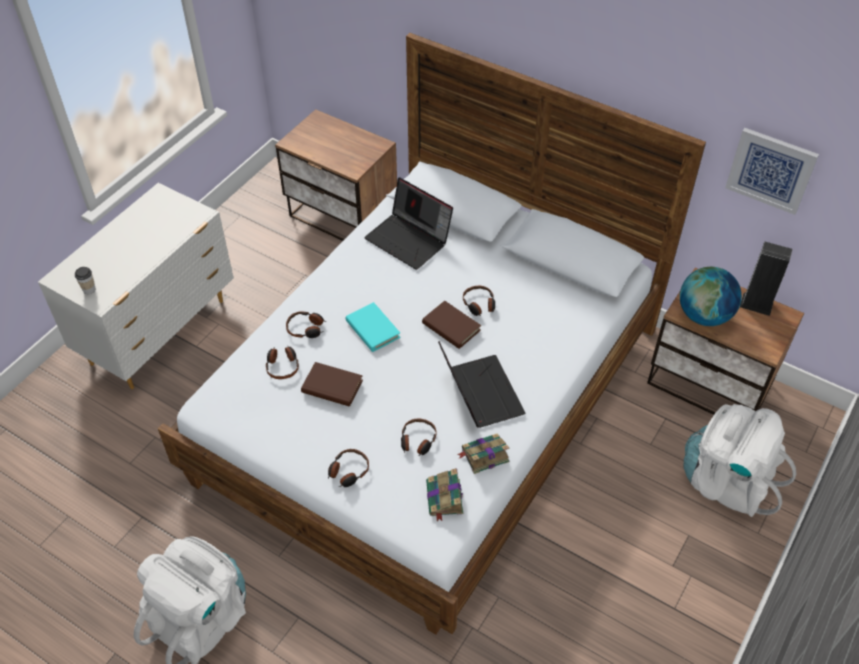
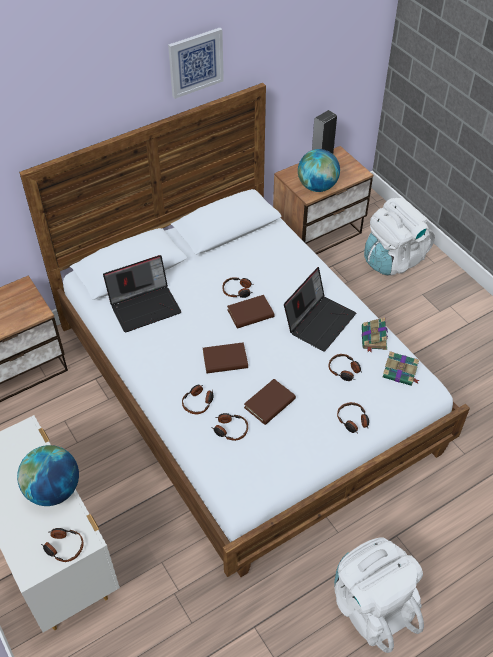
camera: 65 degrees left, 0 degrees up
(89, 289) = (63, 547): cup -> headphones
(144, 258) = (53, 490): none -> globe
(372, 329) = (225, 360): turquoise book -> brown book
(479, 393) = (319, 321): laptop -> laptop turned 120 degrees clockwise
(771, 170) = (300, 72): picture -> picture (195, 62)

